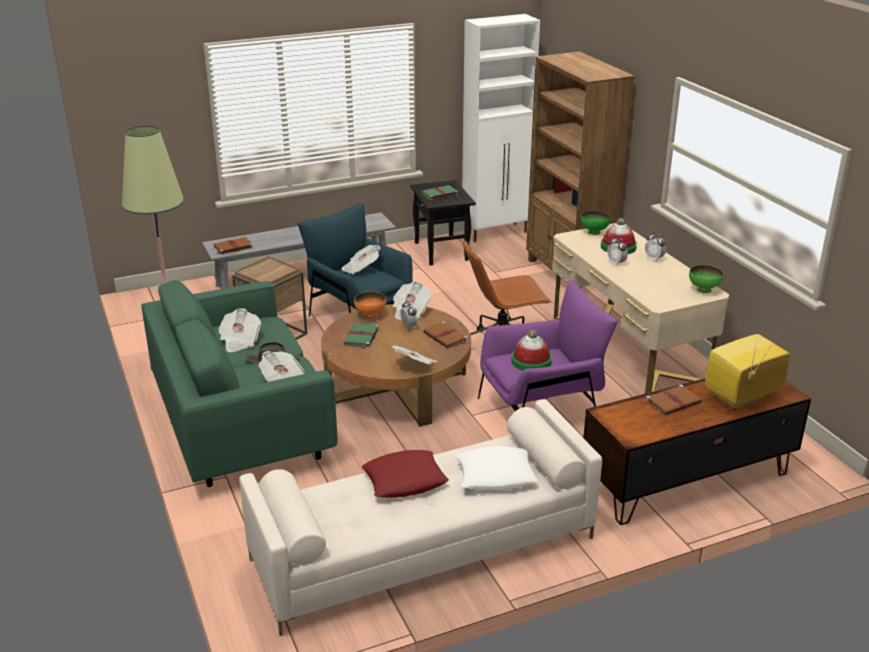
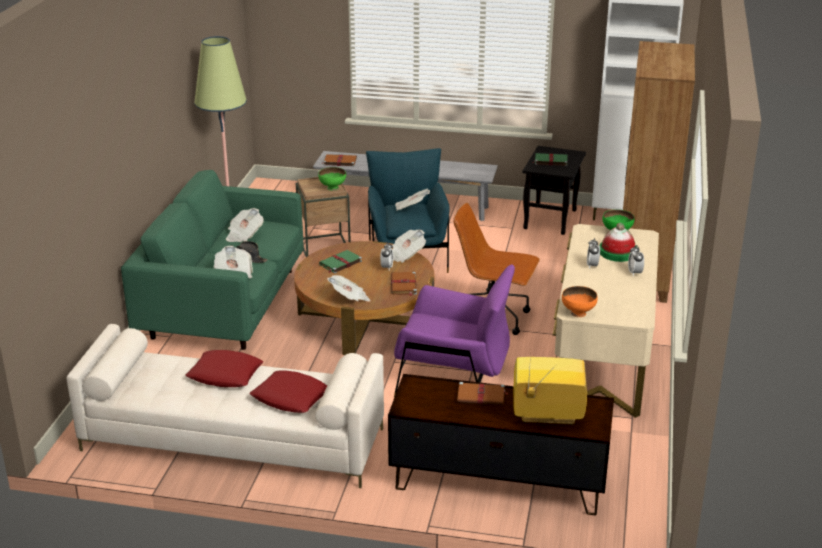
camera: 35 degrees right, 0 degrees up
(370, 315) = (370, 248): orange bowl -> orange bowl (578, 313)
(495, 475) = (290, 397): white pillow -> red pillow
(531, 361) = (439, 327): hat -> none
(703, 290) = (635, 314): green bowl -> green bowl (332, 188)

